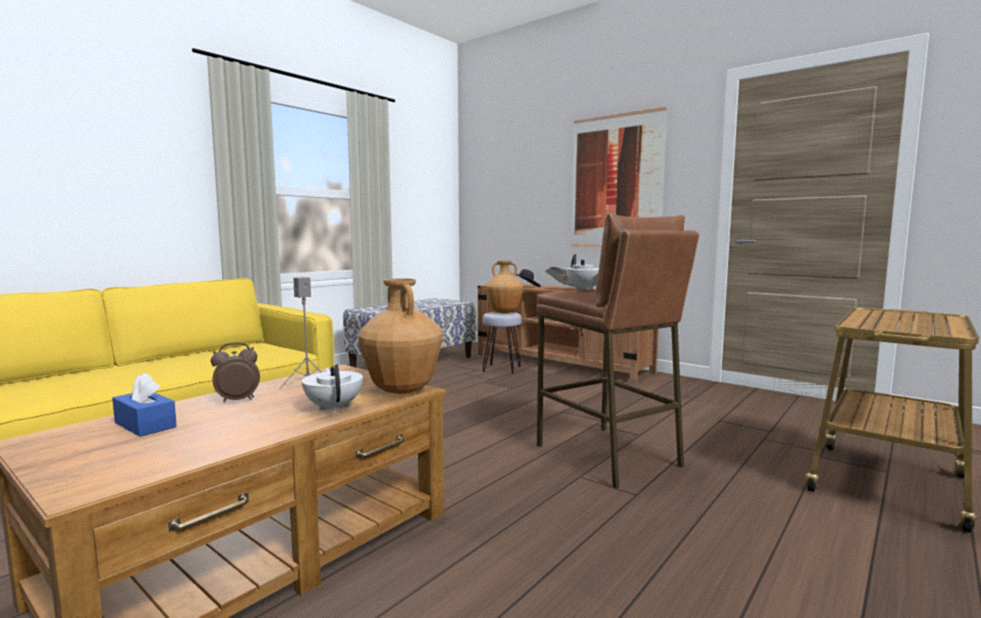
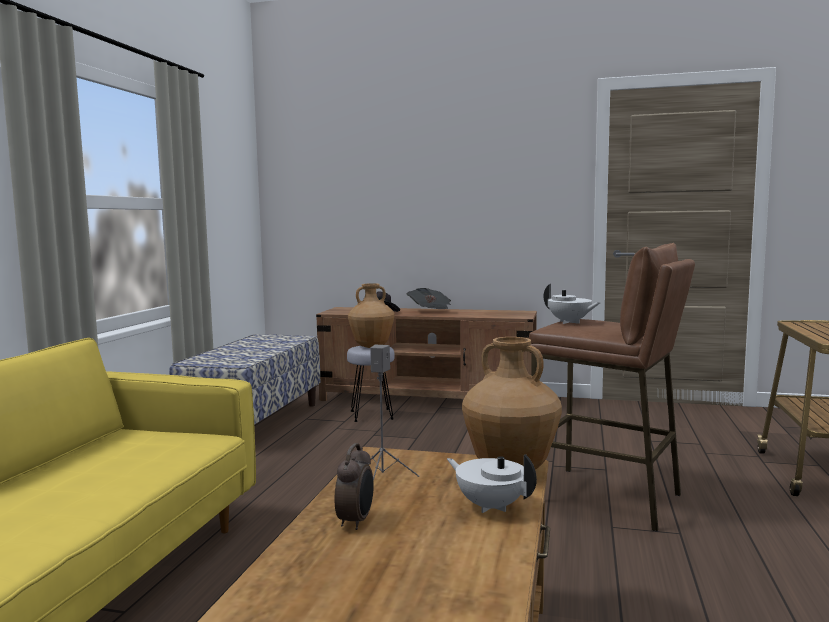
camera: 25 degrees left, 0 degrees up
(145, 425) = (323, 583): blue tissue box -> none
(237, 400) = (356, 521): alarm clock -> alarm clock turned 150 degrees clockwise
(616, 181) = (478, 188): picture -> none

